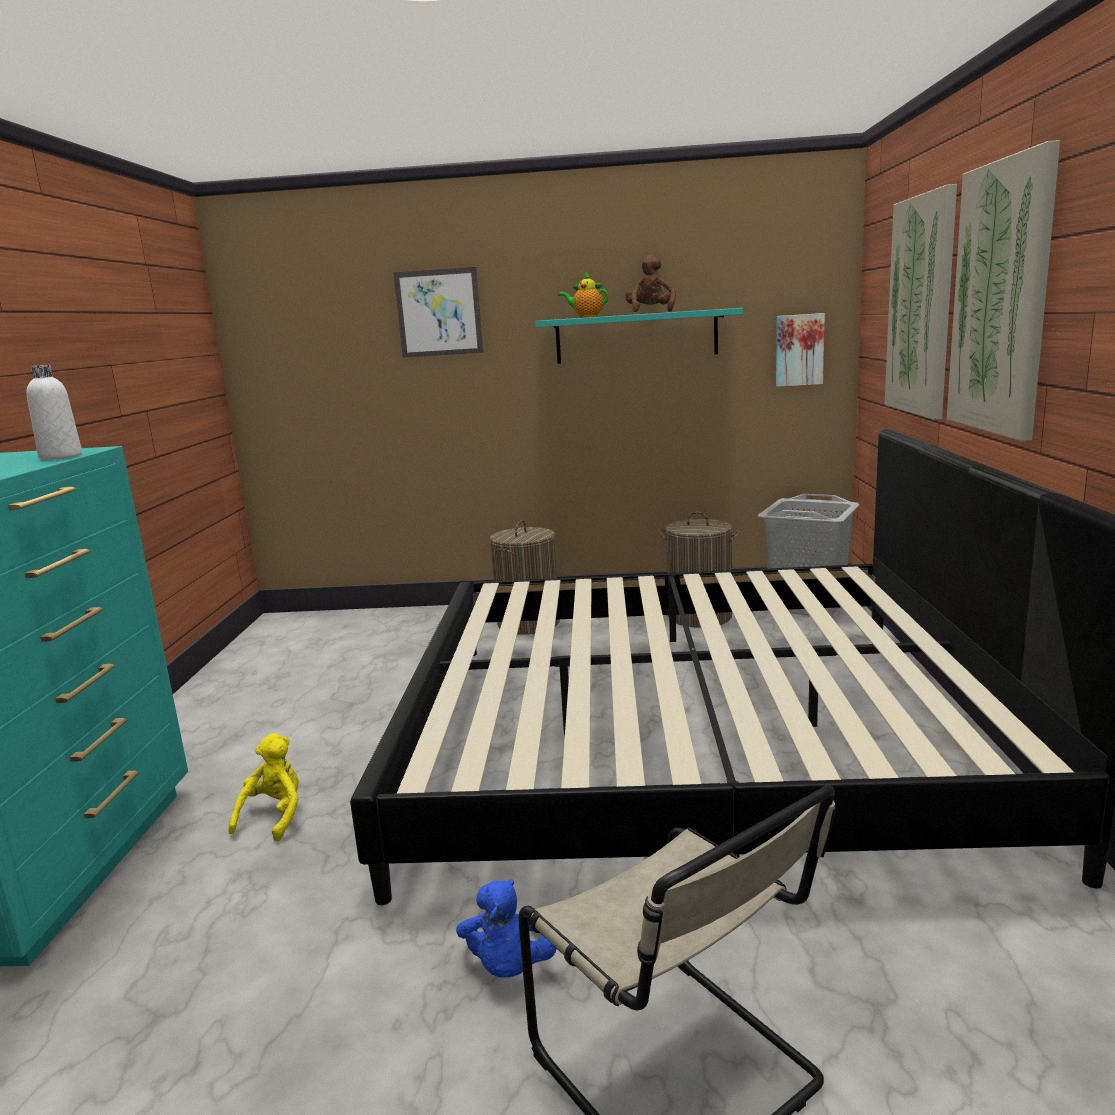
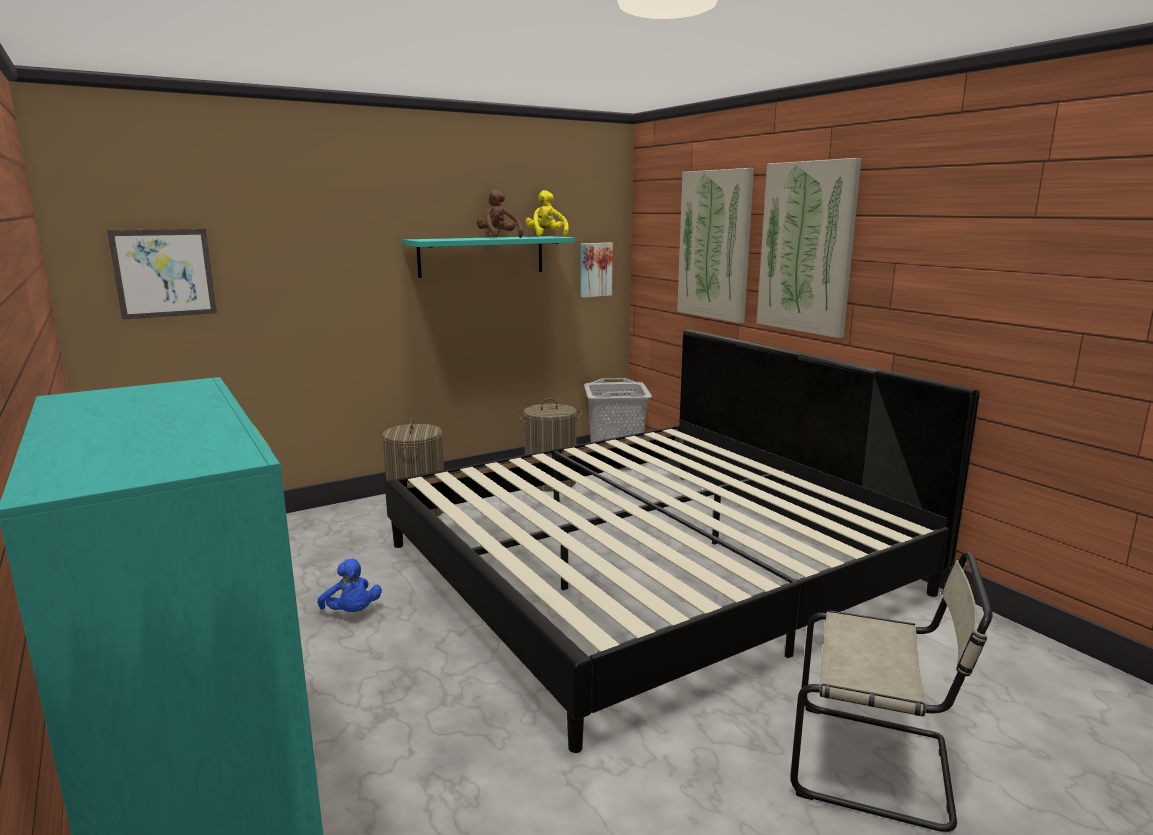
camera: 35 degrees left, 0 degrees up
(61, 456) = (200, 393): white bottle -> none
(274, 817) = (393, 724): yellow plush toy -> yellow plush toy (546, 236)
(439, 313) = (308, 228): picture -> picture (164, 273)
(508, 967) = (716, 753): blue plush toy -> blue plush toy (352, 613)
(586, 317) = (452, 239): teapot -> none

